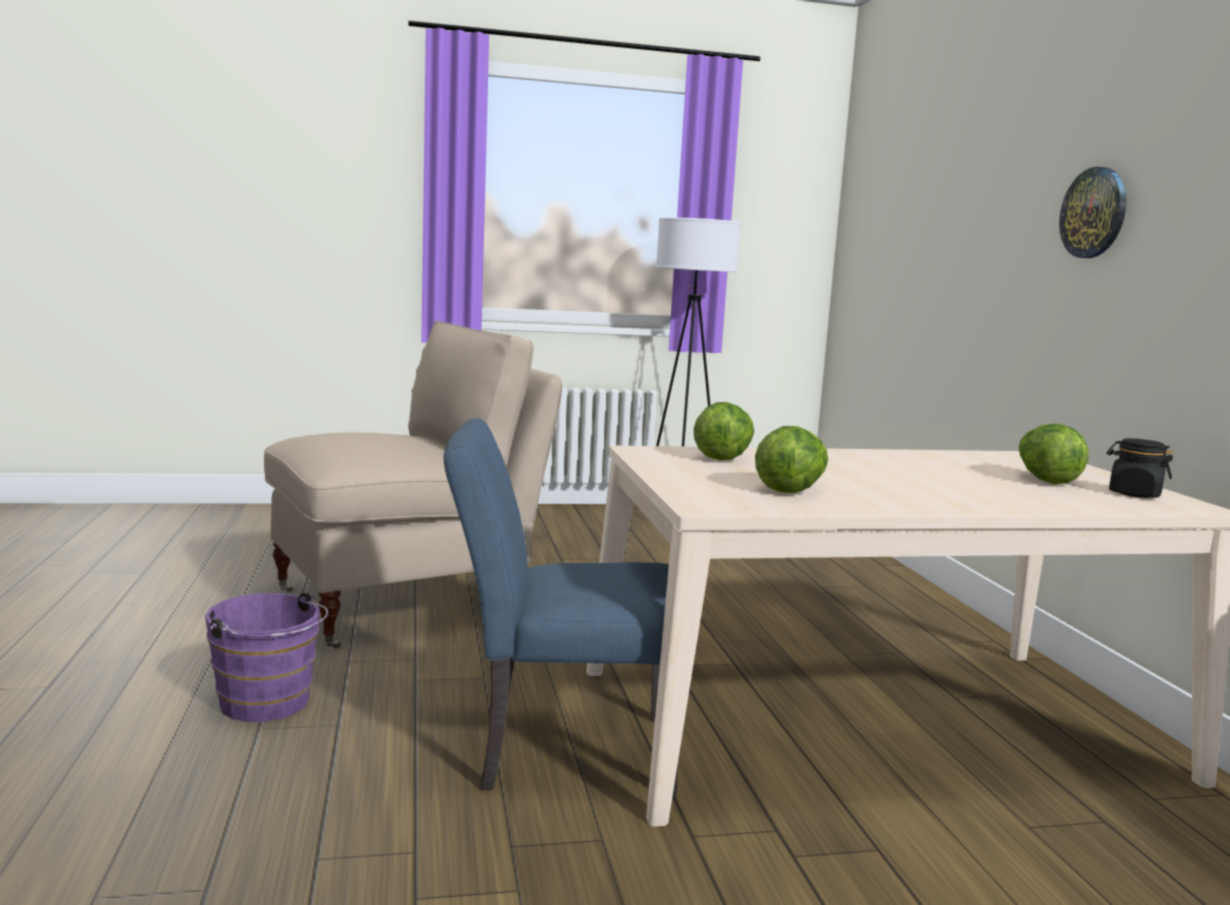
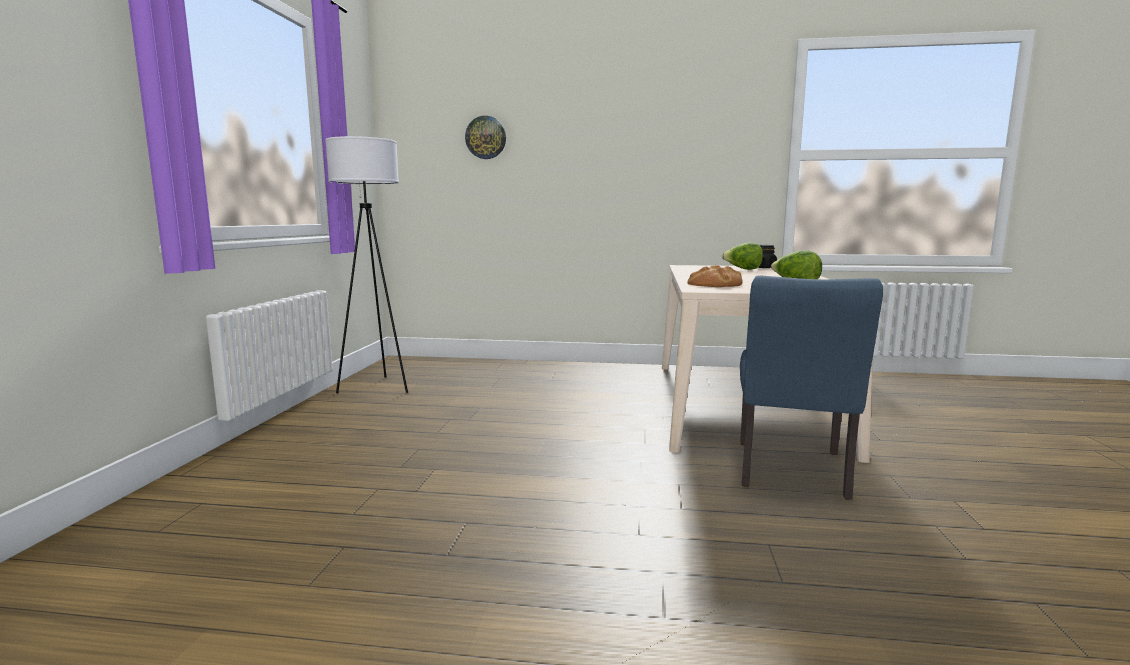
camera: 70 degrees left, 0 degrees up
(268, 705) = (734, 577): purple bucket -> none
(407, 604) = (506, 500): beige chair -> none
(723, 457) = (714, 284): lettuce -> bread
(1094, 213) = (658, 148): wall clock -> wall clock (486, 137)

